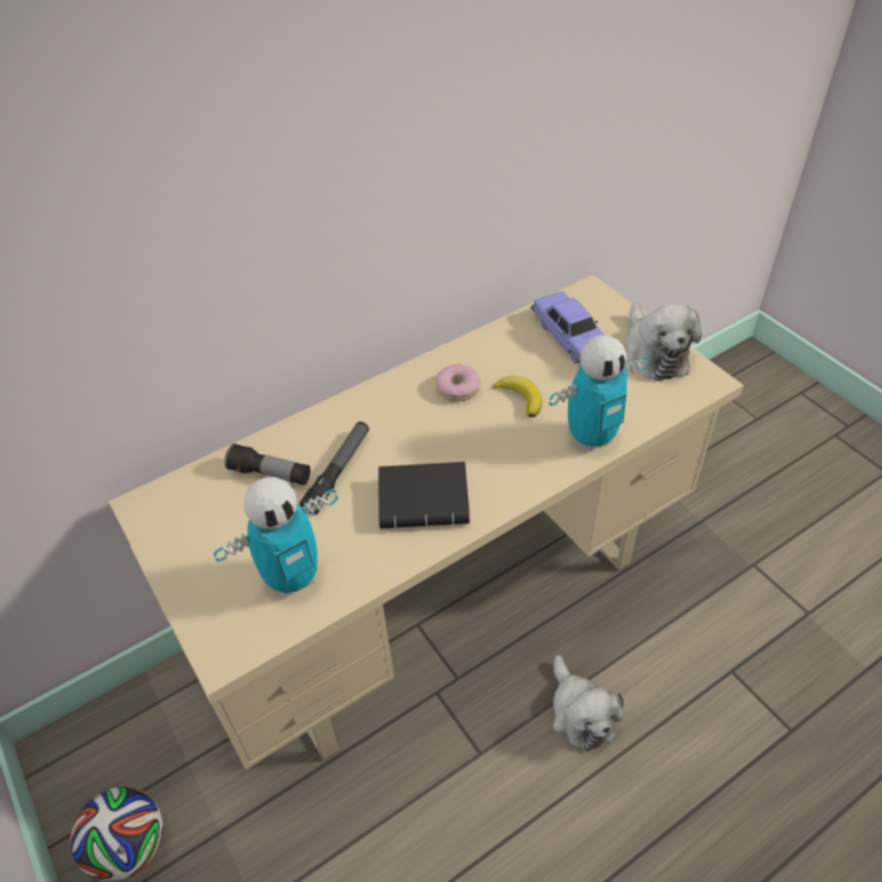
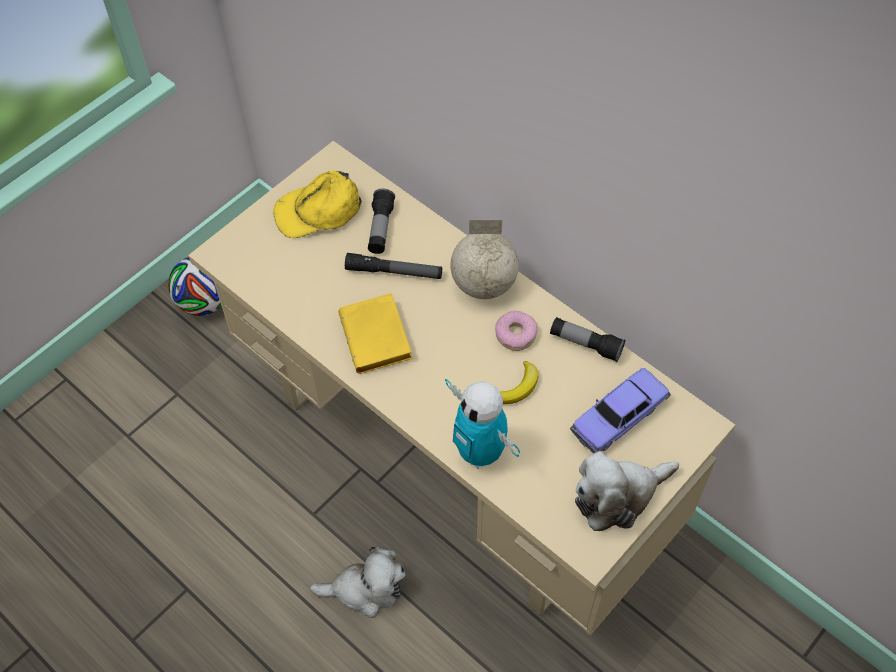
camera: 75 degrees right, 10 degrees up
(212, 531) = (318, 211): none -> yellow cap
(293, 578) = (285, 273): toy robot -> none
(386, 401) = (483, 284): none -> globe
(426, 499) = (379, 339): black book -> yellow book
(485, 343) = (585, 344): none -> flashlight
(580, 713) = (365, 589): plush toy -> plush toy turned 150 degrees counterclockwise

